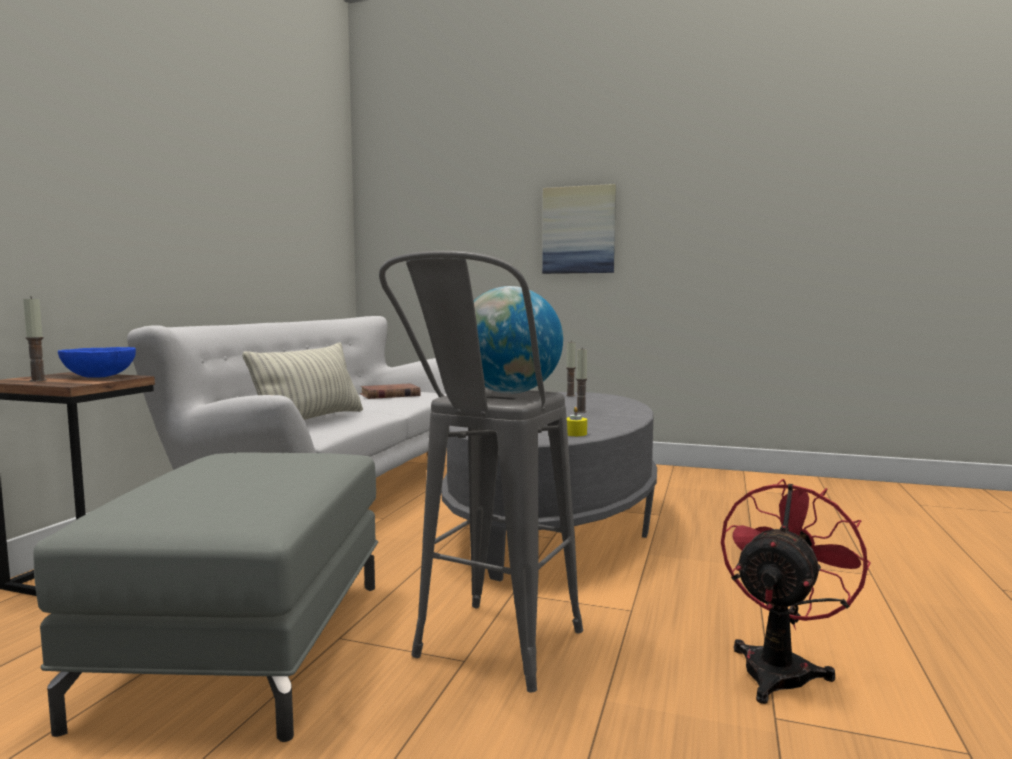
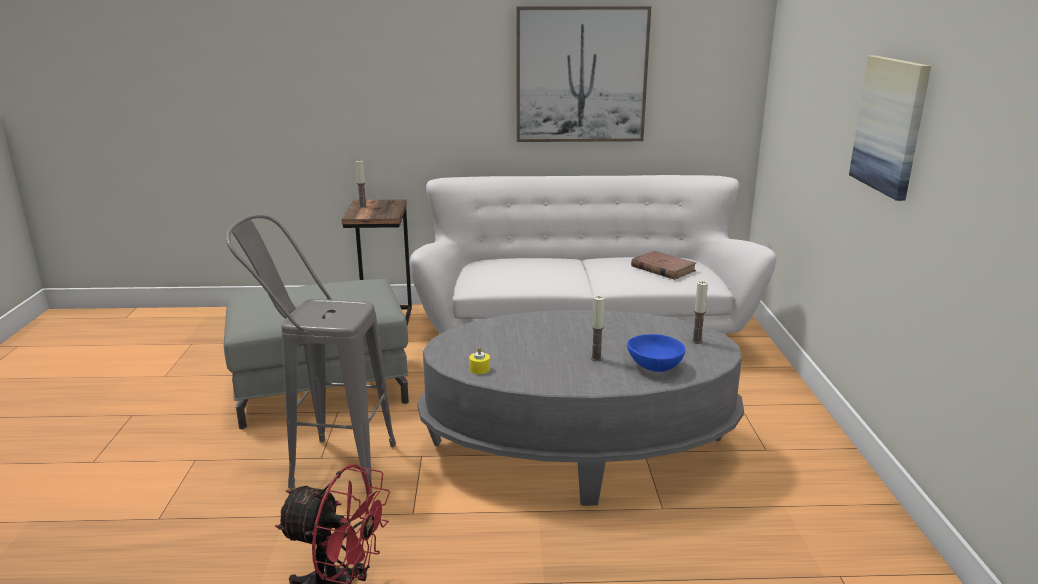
camera: 70 degrees right, 15 degrees up
(100, 377) = (384, 211): blue bowl -> blue bowl (655, 367)
(242, 211) = (581, 75): none -> picture
(311, 421) = (516, 273): pillow -> none
(509, 393) = (341, 313): globe -> none

